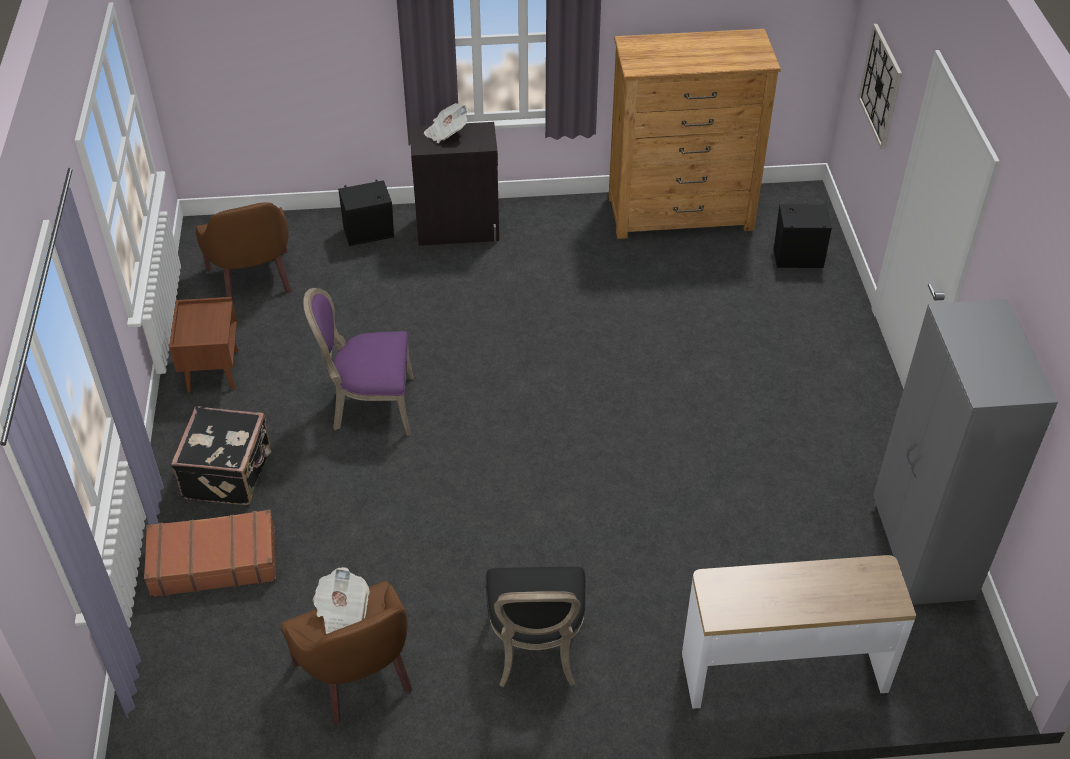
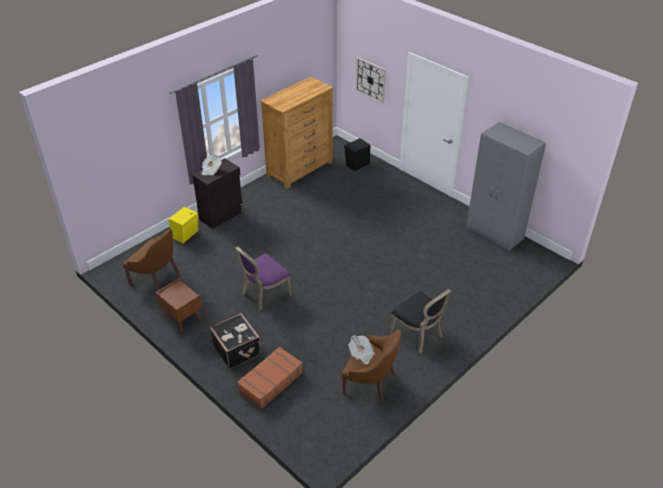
camera: 40 degrees left, 5 degrees down
(370, 234) = (186, 235): black speaker -> yellow speaker
(783, 671) = (496, 292): console table -> none

